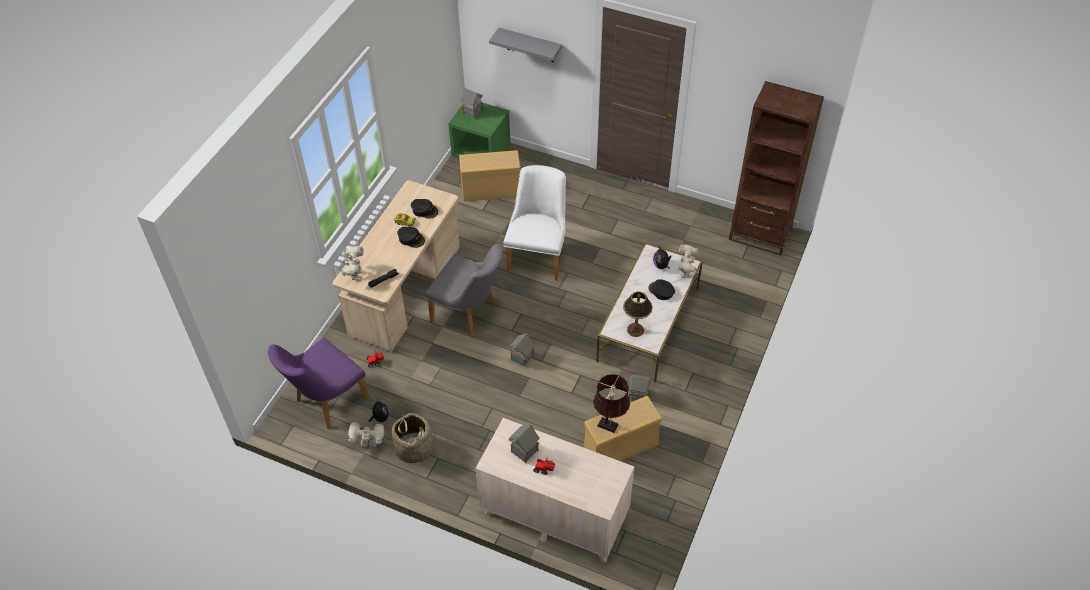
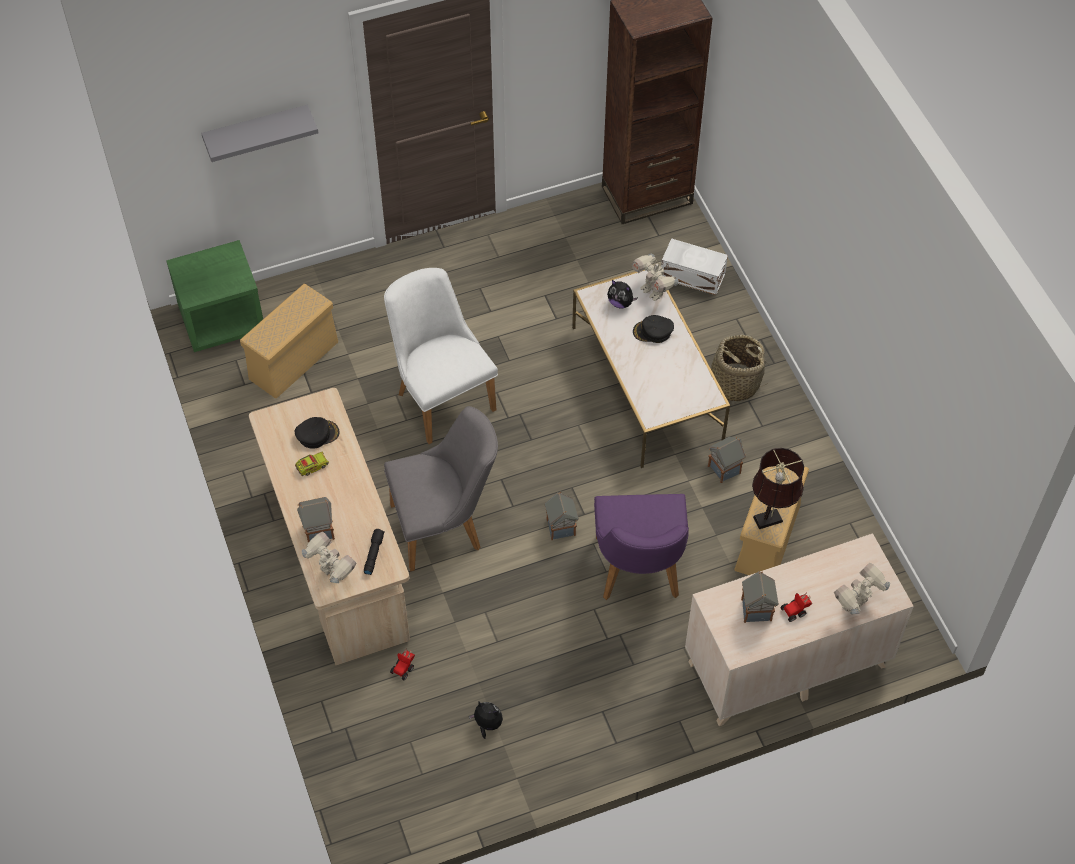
camera: 45 degrees left, 5 degrees up
(326, 403) = (405, 762): purple chair -> purple chair (639, 574)
(369, 444) = (511, 764): toy robot -> toy robot (856, 605)
(411, 239) = (344, 480): black cap -> none
(414, 448) = (564, 724): basket -> basket (734, 383)
(472, 112) = (196, 274): toy house -> toy house (318, 531)
(635, 330) = (676, 395): table lamp -> none
(737, 290) = (692, 275): none -> white storage box

